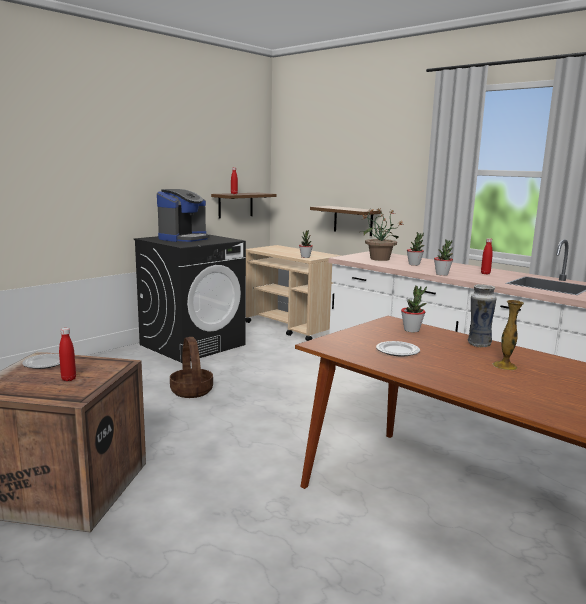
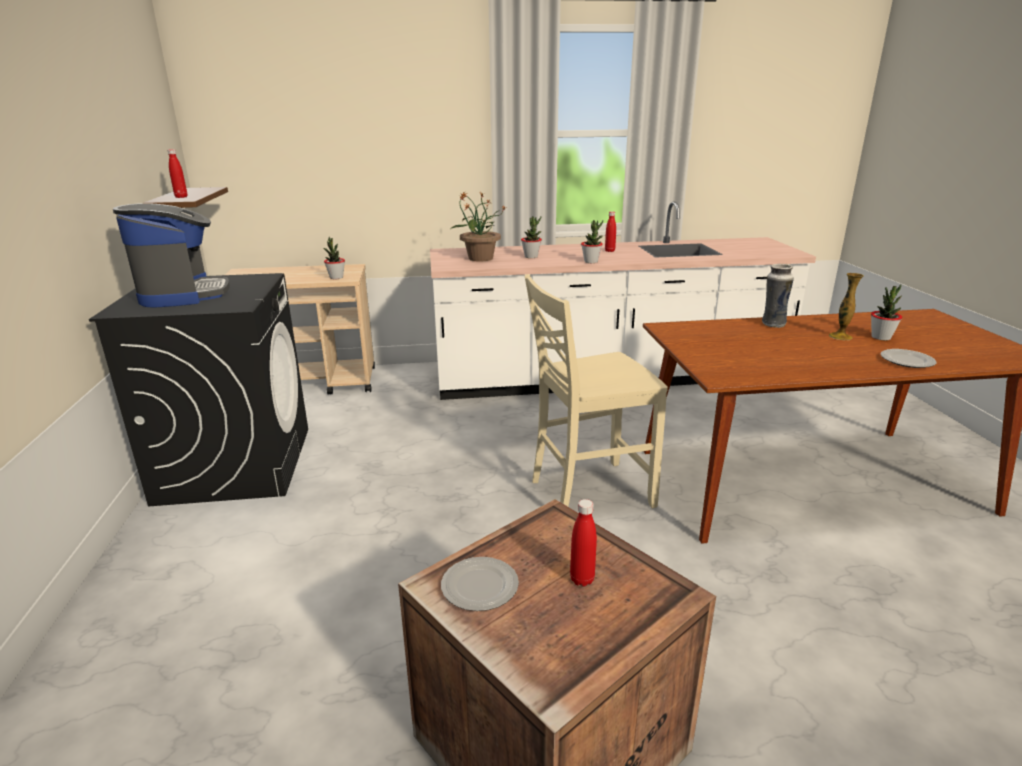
camera: 50 degrees left, 10 degrees up
(191, 391) = (387, 523): basket -> none
(302, 431) = (588, 492): none -> beige chair
(353, 220) = (371, 212): brown shelf -> none
(397, 351) = (770, 356): plate -> plate (907, 361)
(411, 330) = (707, 331): potted plant -> potted plant (881, 337)

